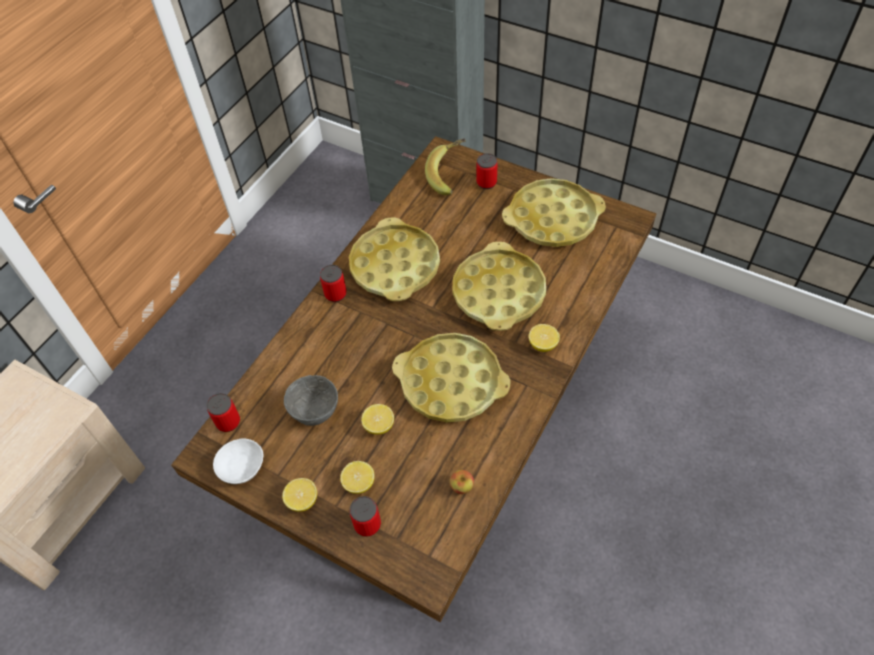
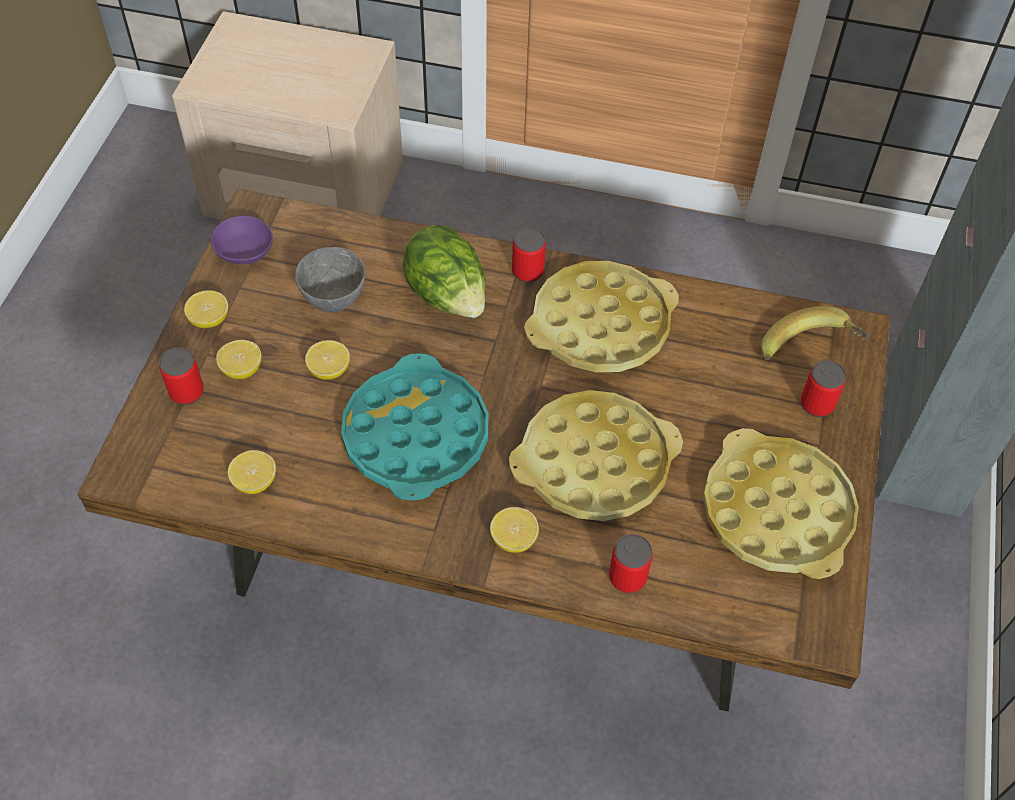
camera: 70 degrees right, 0 degrees up
(228, 422) = (302, 220): can -> can (627, 577)
(242, 465) = (246, 250): white bowl -> purple bowl
(340, 343) = (447, 297): none -> lettuce
(451, 382) = (415, 436): yellow tray -> turquoise tray
(462, 486) = (255, 482): apple -> lemon

